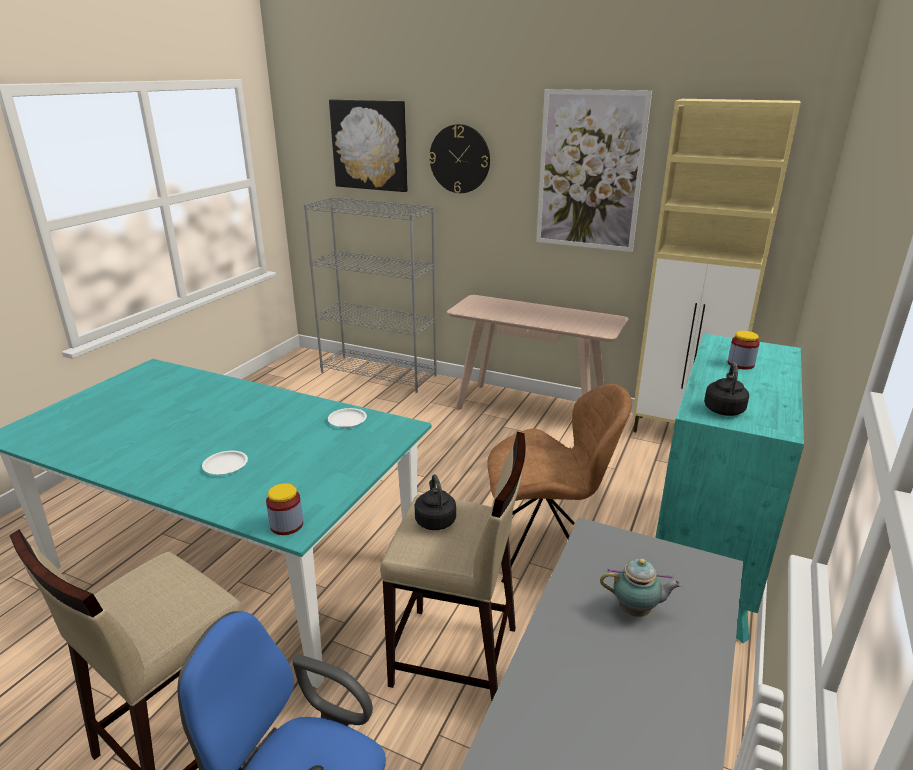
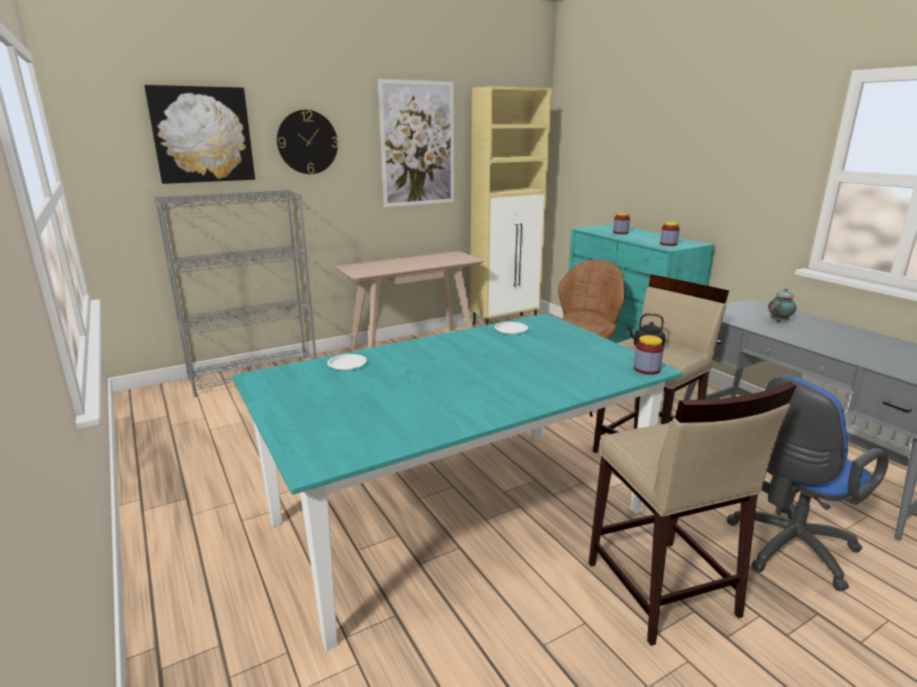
camera: 55 degrees left, 5 degrees down
(226, 465) = (535, 374): white plate -> white plate (347, 364)
(723, 409) = (668, 244): black kettle -> jar

